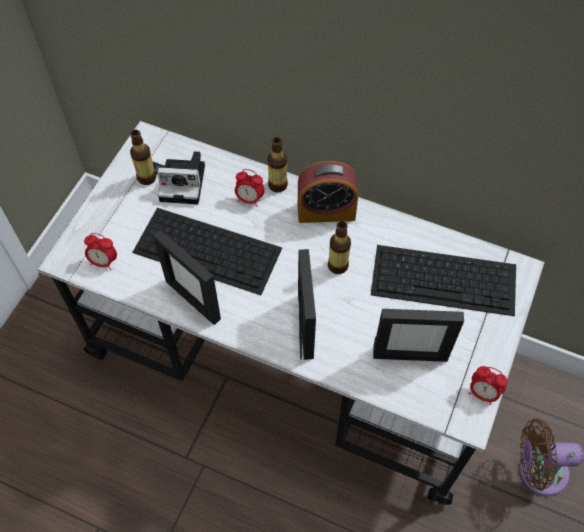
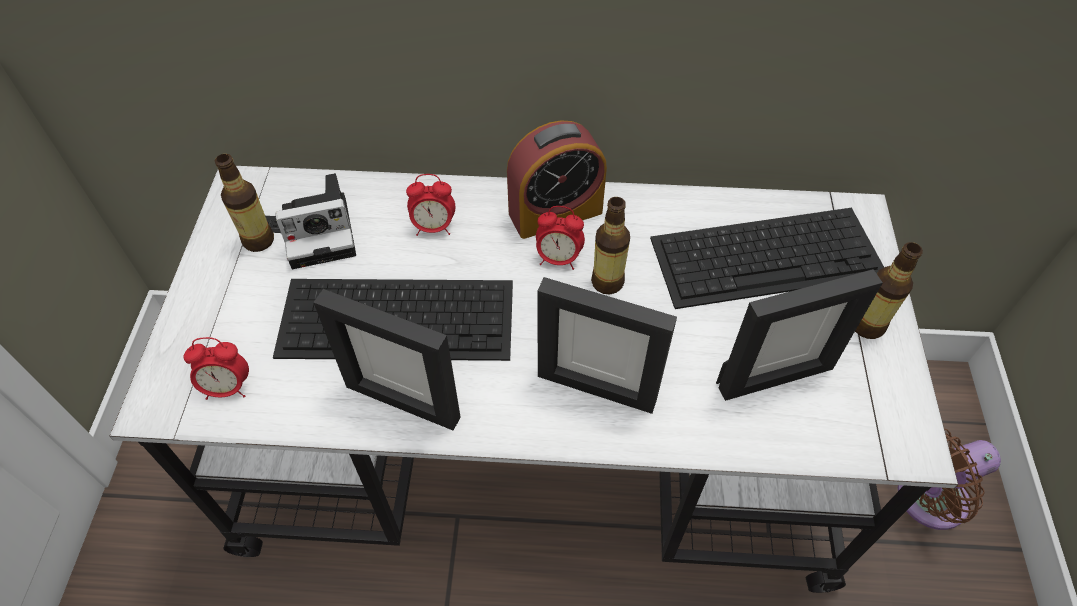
camera: 20 degrees left, 5 degrees down
(278, 185) = (468, 196): bottle -> bottle (867, 325)
(303, 326) = (597, 386): picture frame -> picture frame turned 135 degrees clockwise
(483, 393) = (907, 398): alarm clock -> alarm clock (558, 259)

